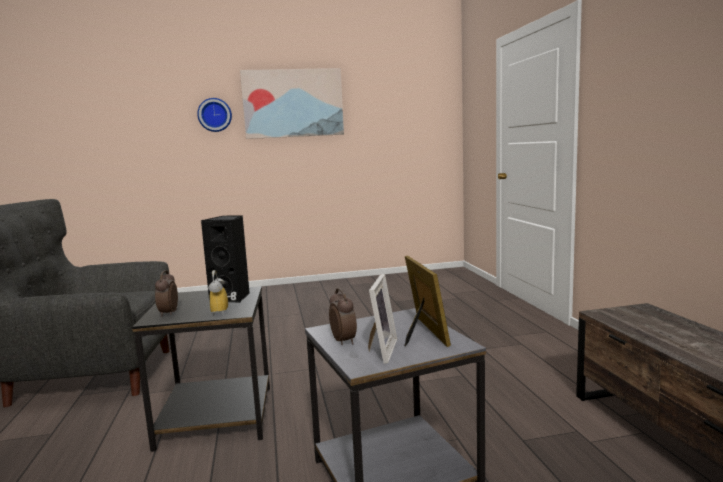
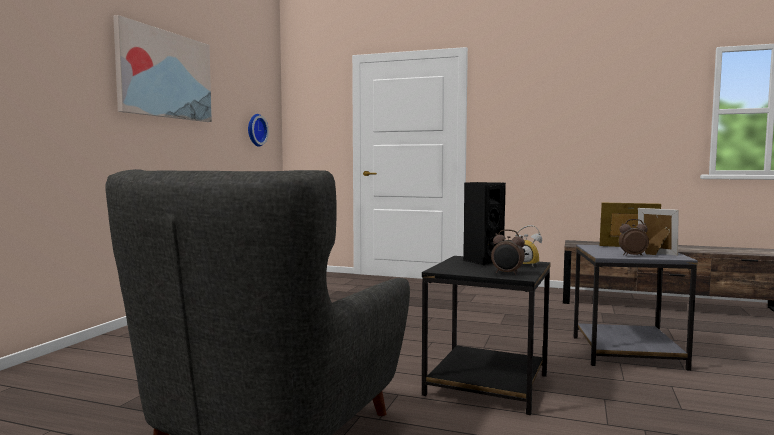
camera: 60 degrees left, 5 degrees down
(214, 115) = (81, 70): wall clock -> wall clock (255, 130)

